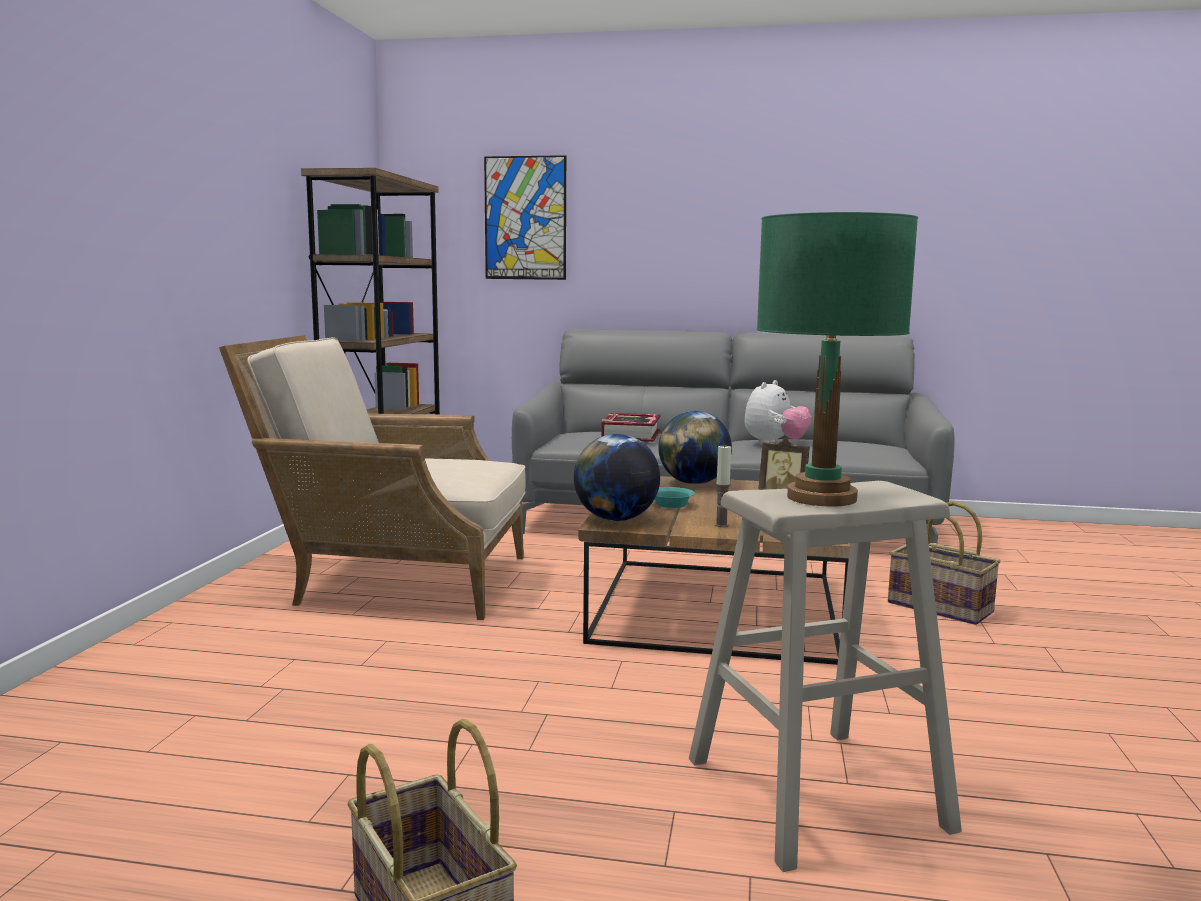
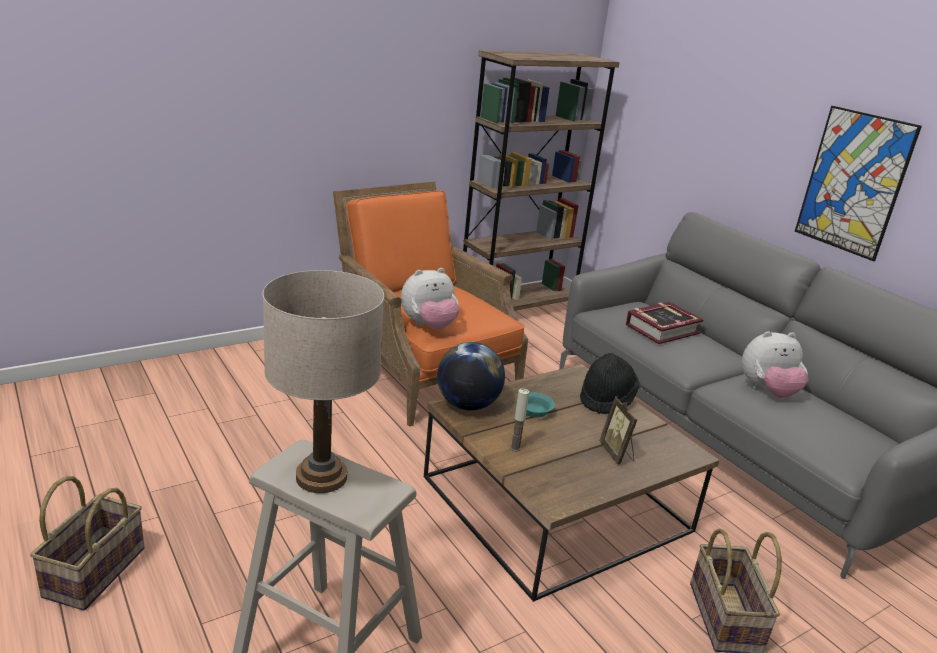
camera: 45 degrees right, 15 degrees up
(393, 580) = (421, 370): beige armchair -> orange armchair
(455, 480) = (429, 326): none -> plush toy
(525, 218) = (689, 100): picture -> picture (853, 182)
(693, 483) = (606, 399): globe -> black hat
(821, 498) = (321, 477): green table lamp -> beige table lamp

